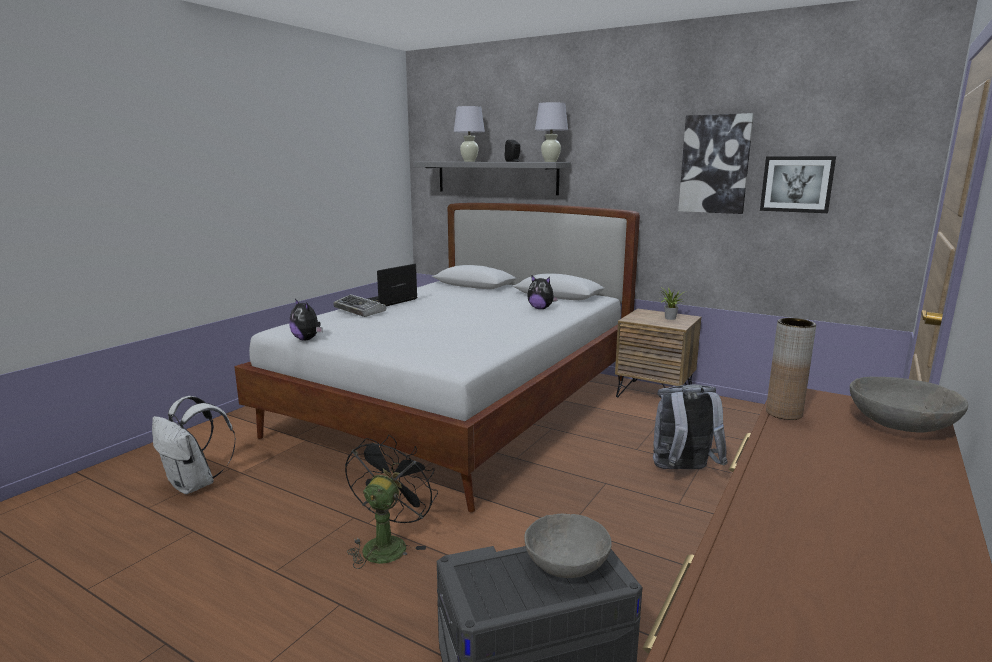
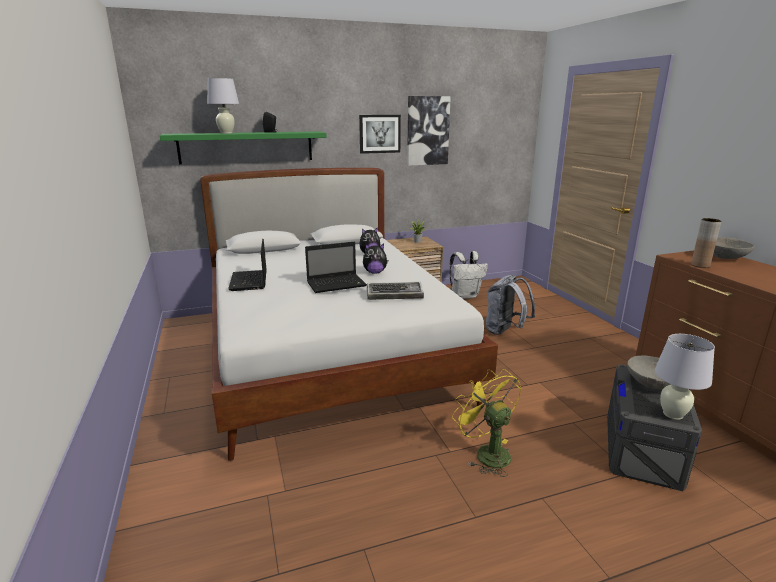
camera: 50 degrees left, 5 degrees up
(195, 485) = (271, 527): white backpack -> white backpack (465, 295)
(307, 339) = (300, 332): plush toy -> plush toy (375, 272)
(360, 310) = (261, 294): keyboard -> keyboard (395, 295)
(388, 544) = (486, 452): black fan -> yellow fan
(427, 320) = (337, 284): none -> laptop
(496, 177) = (246, 147): grey shelf -> green shelf
(550, 161) = (310, 131): white table lamp -> white table lamp (672, 414)
(796, 184) = (474, 142): picture -> picture (379, 134)

